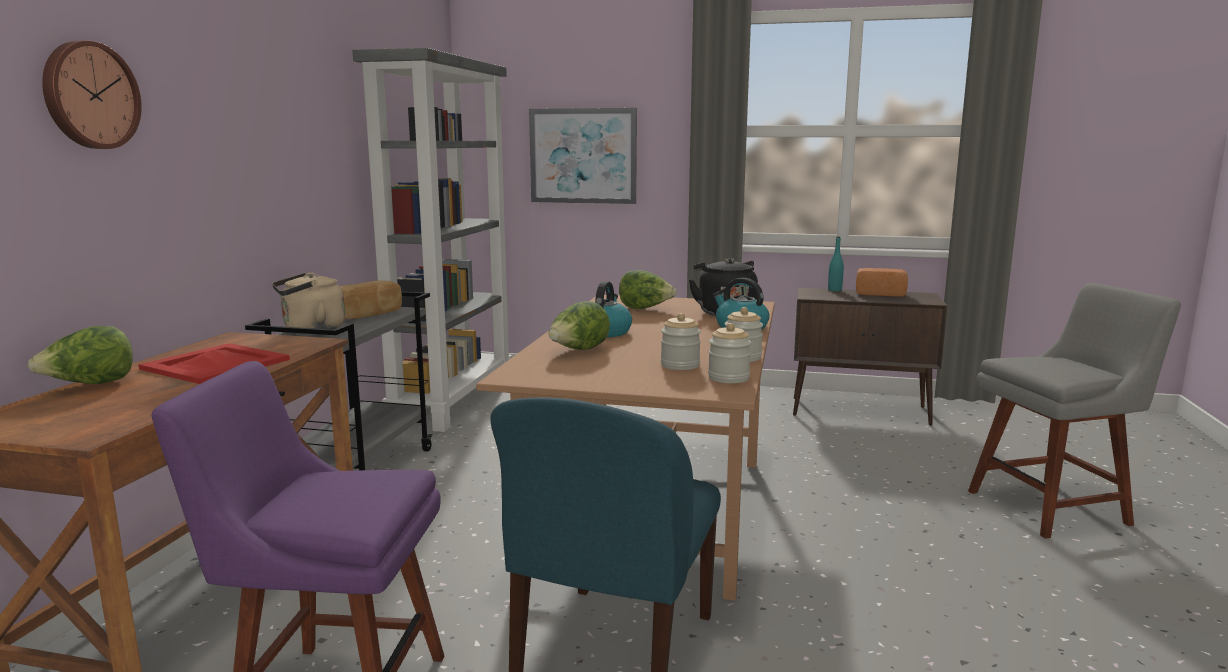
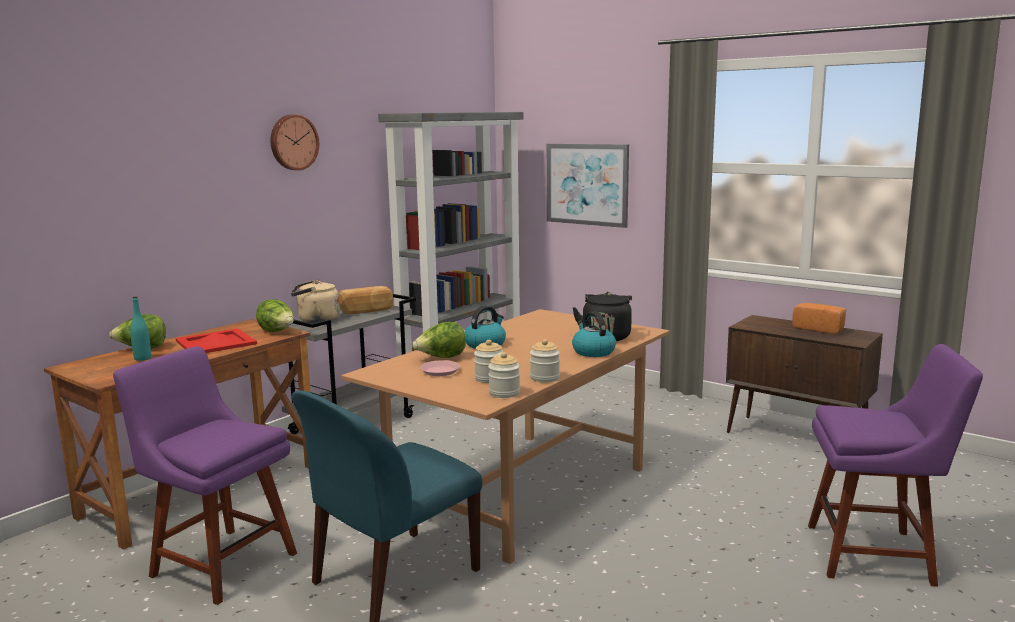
camera: 25 degrees right, 0 degrees up
(89, 95) = (160, 173): wall clock -> wall clock (293, 142)
(605, 364) = (440, 371): none -> pink plate
(645, 309) = (550, 327): lettuce -> lettuce (277, 332)
(834, 290) = (781, 321): turquoise bottle -> turquoise bottle (142, 358)
(1053, 506) = (876, 554): grey chair -> purple chair

